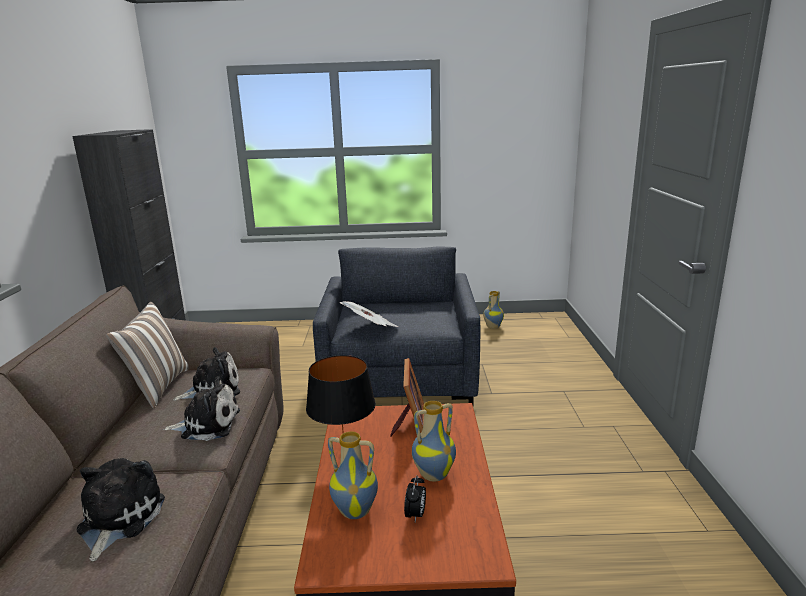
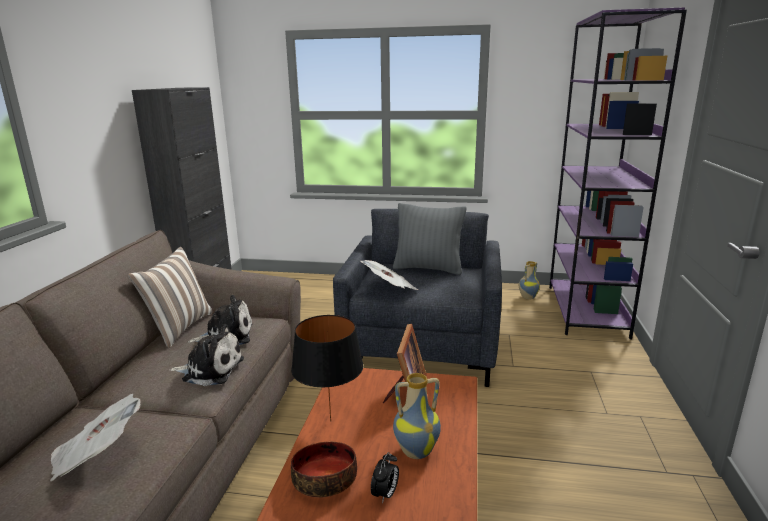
camera: 10 degrees right, 0 degrees up
(118, 519) = (97, 455): plush toy -> newspaper
(356, 510) = (325, 479): vase -> bowl
(402, 305) = (428, 268): none -> grey pillow
(550, 335) = (587, 311): none -> purple bookcase

